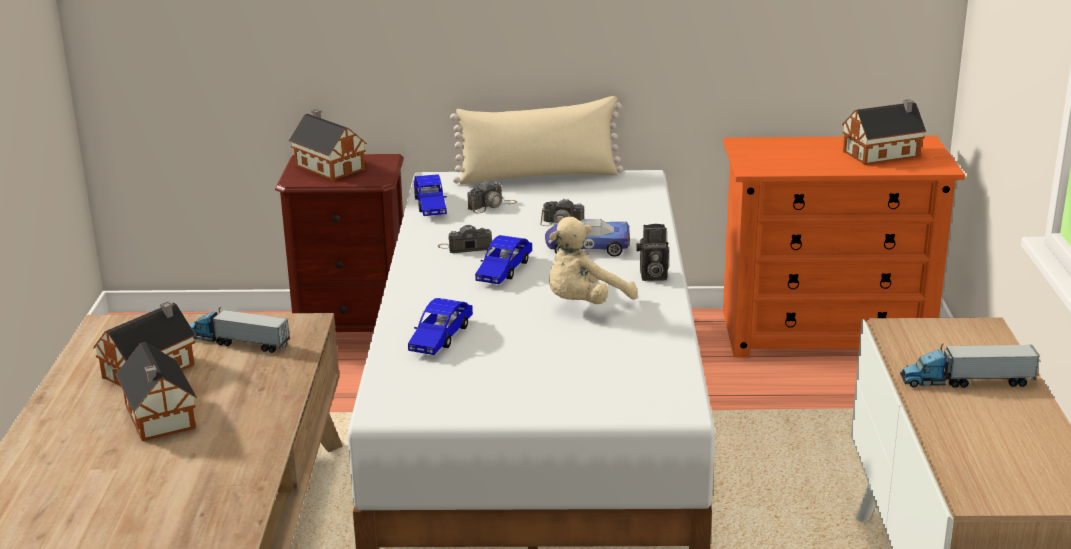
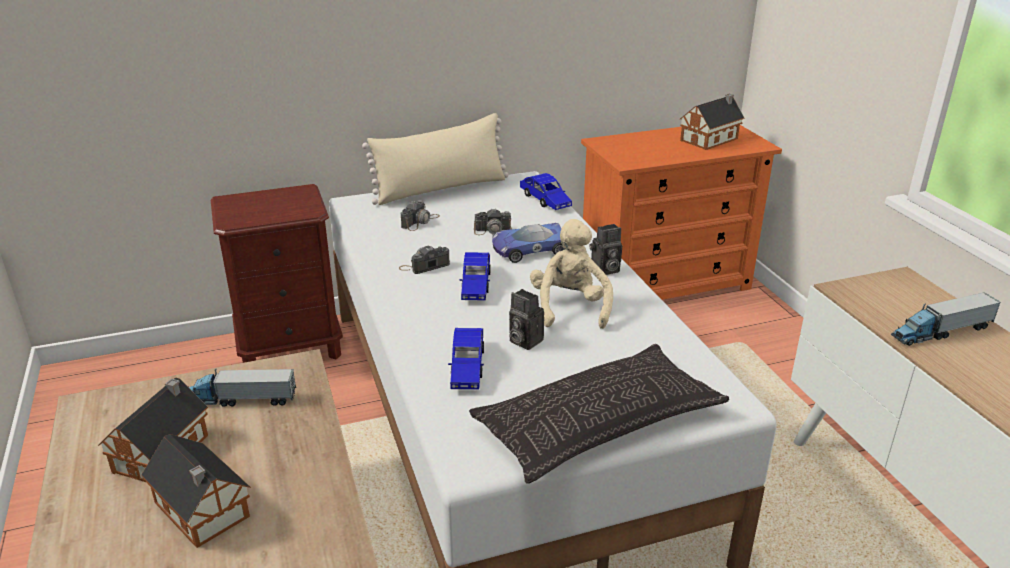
camera: 20 degrees left, 5 degrees up
(328, 167) = (255, 204): toy house -> none
(430, 205) = (365, 229): blue toy car -> blue toy car (545, 200)
(512, 325) = (523, 340): none -> camera
(529, 400) = (598, 422): none -> pillow
(584, 304) = (570, 307): beige plush toy -> beige plush toy turned 150 degrees clockwise

